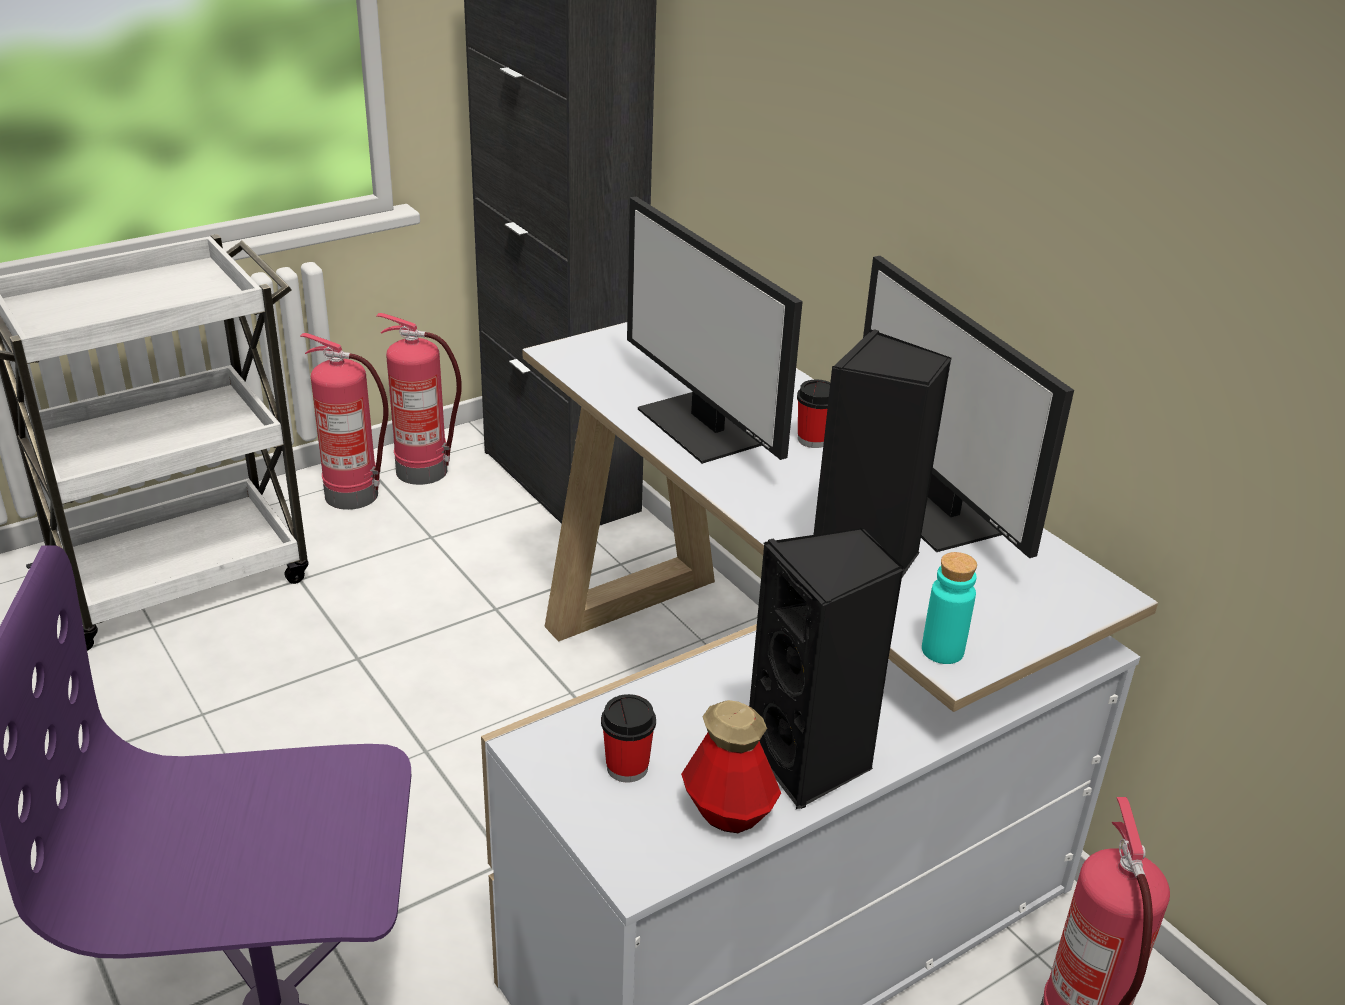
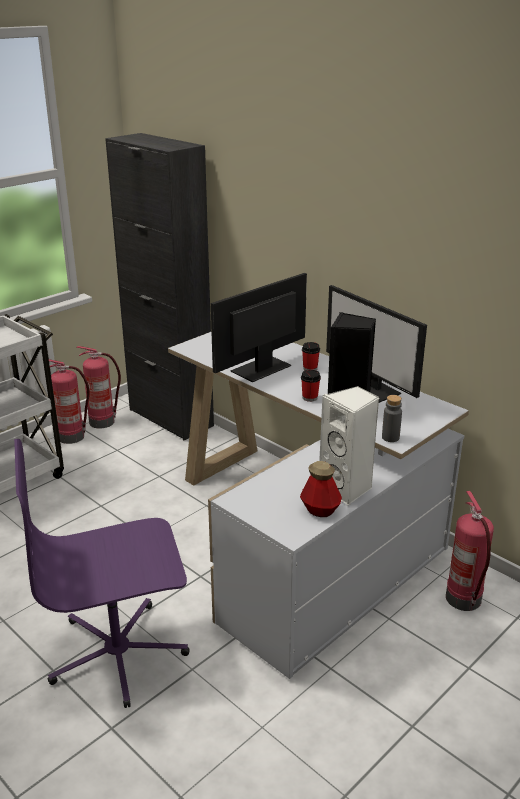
camera: 10 degrees left, 5 degrees down
(627, 767) = (273, 501): cup -> cup (310, 398)
(703, 426) = (261, 369): monitor -> monitor turned 90 degrees clockwise
(812, 762) = (347, 489): black speaker -> white speaker
(942, 650) = (390, 437): turquoise bottle -> grey bottle

